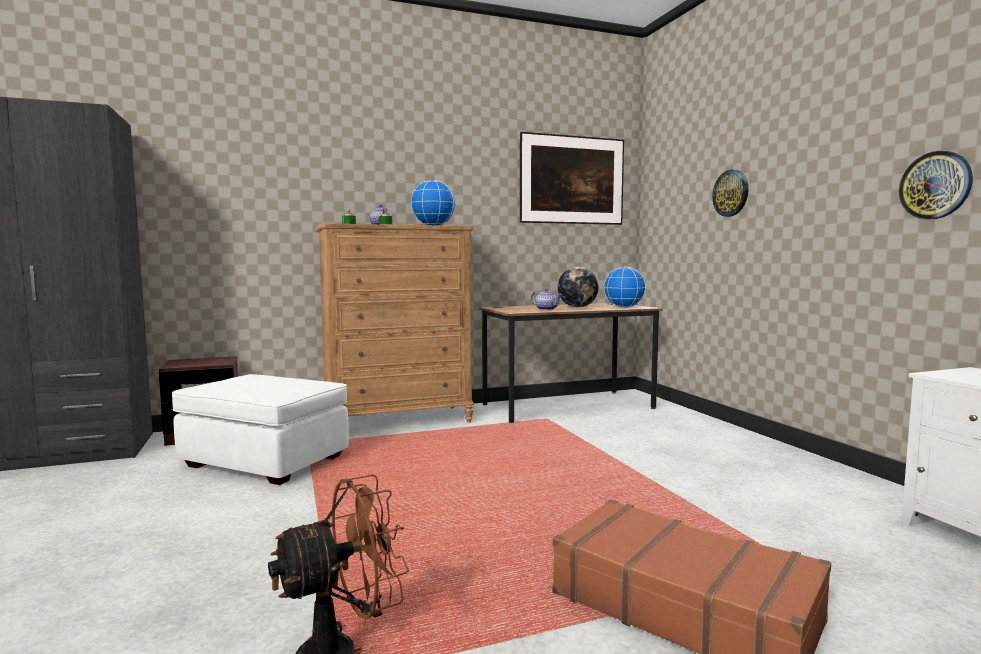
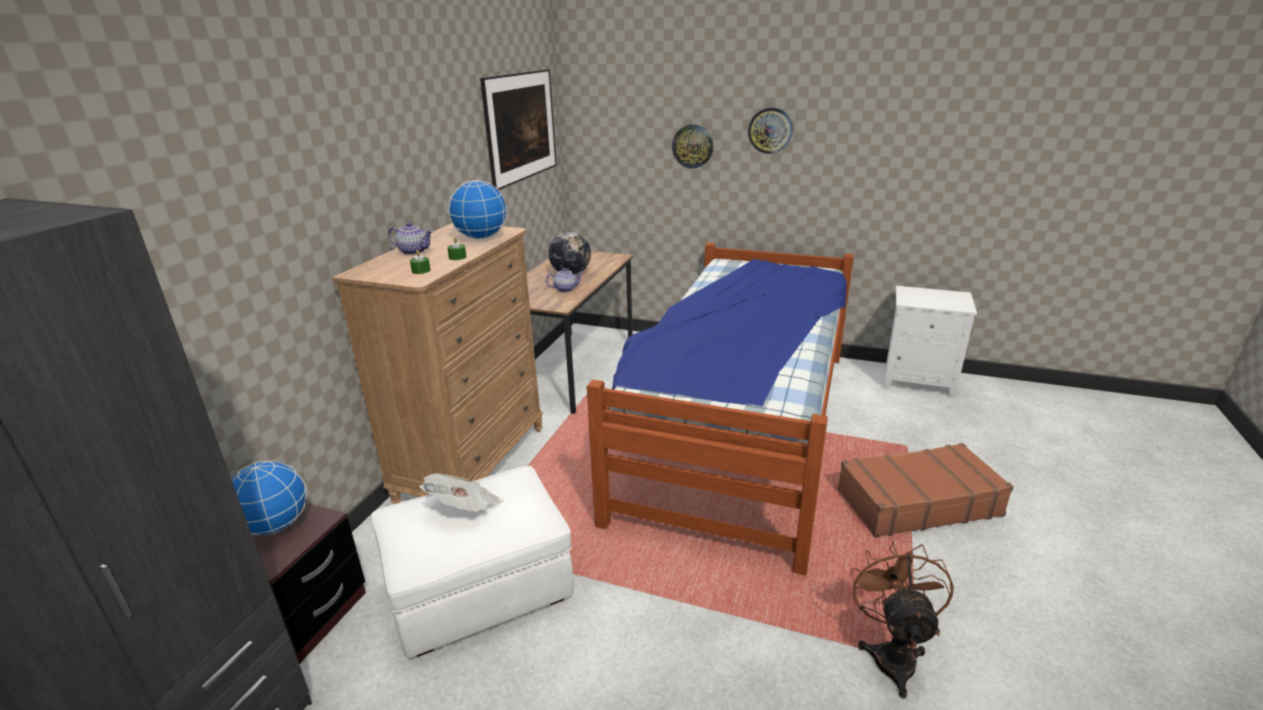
camera: 50 degrees left, 20 degrees up
(269, 380) = (465, 508): none -> newspaper
(621, 475) = (738, 427): none -> bed
(623, 307) = (606, 263): globe -> globe (274, 526)
(935, 185) = (878, 168): wall clock -> wall clock (770, 130)

